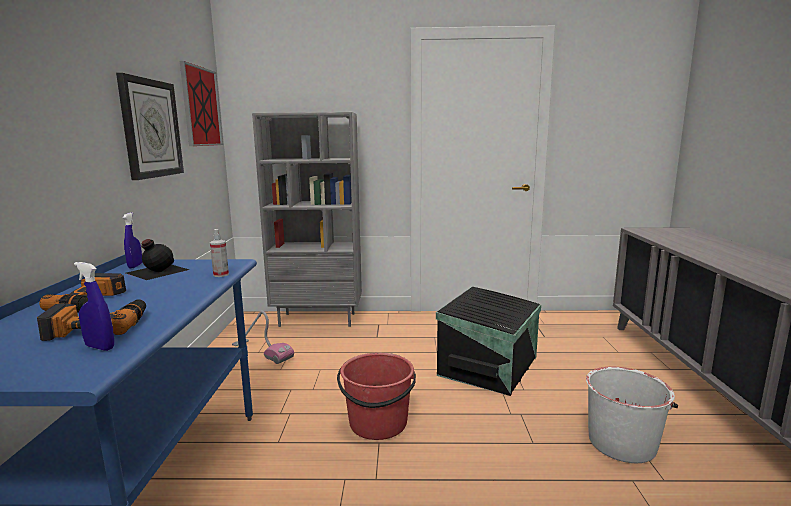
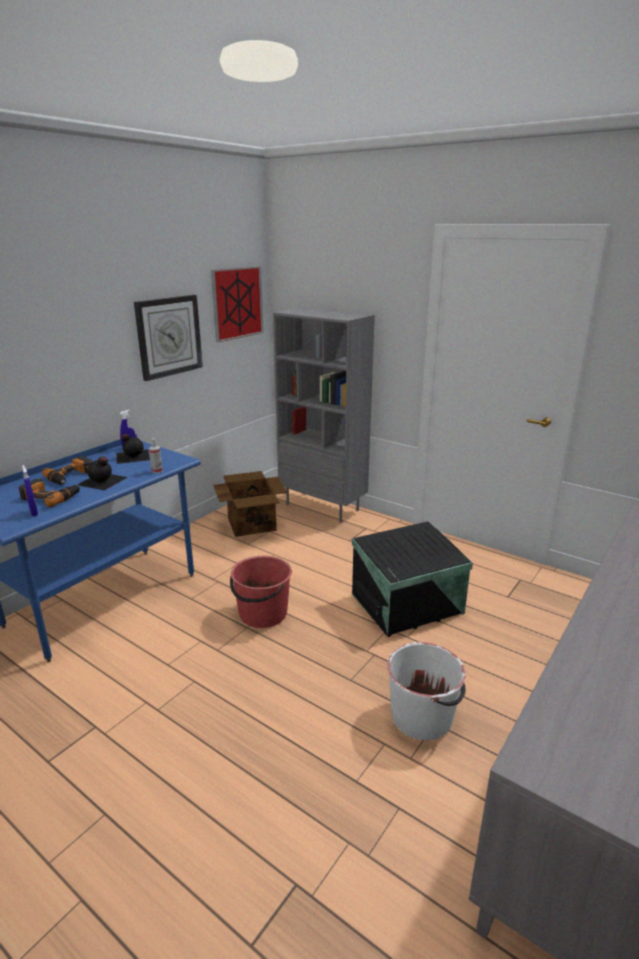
camera: 35 degrees right, 10 degrees up
(158, 296) = (102, 481): none -> black bottle
(262, 351) = (252, 524): vacuum cleaner -> cardboard box

